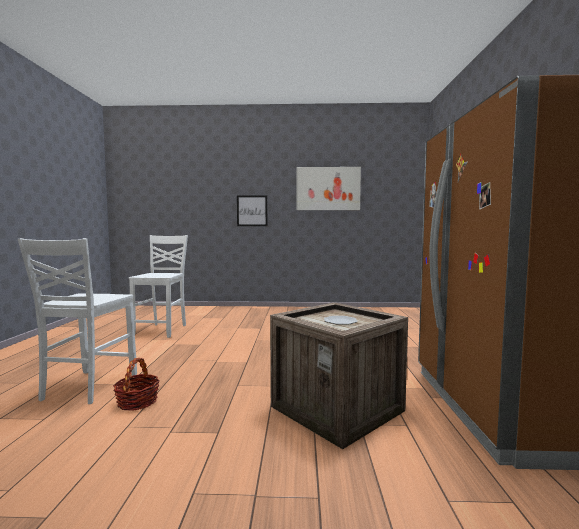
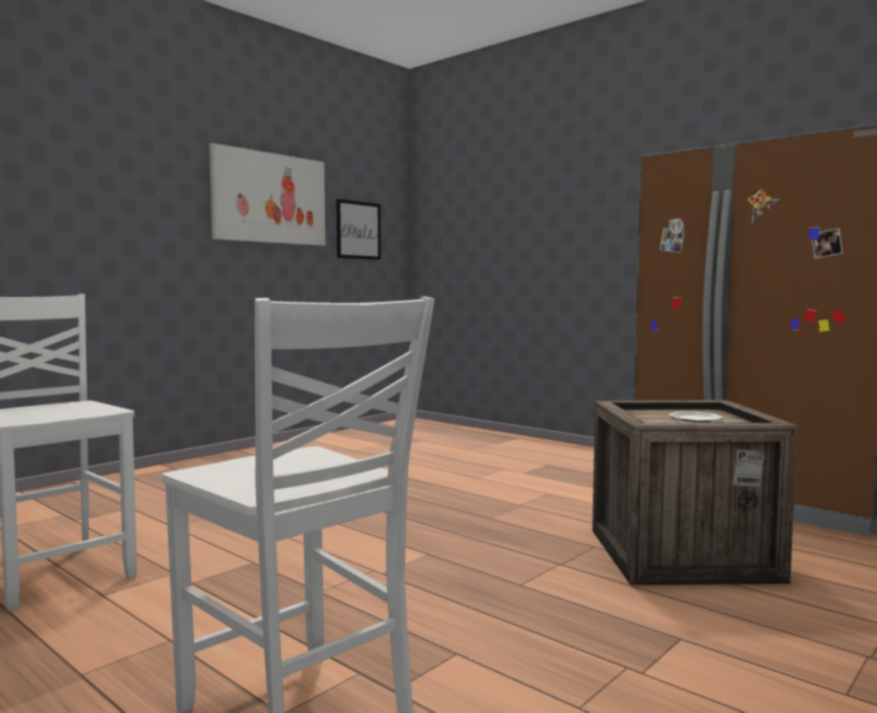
camera: 50 degrees left, 0 degrees up
(137, 402) = (475, 678): basket -> none
(252, 211) = (111, 234): picture -> picture (358, 230)

